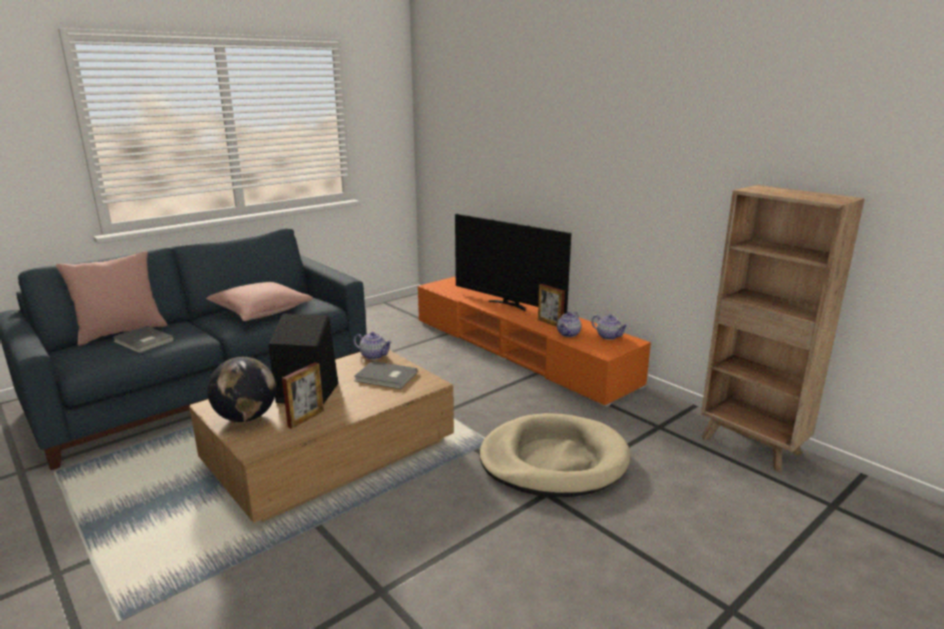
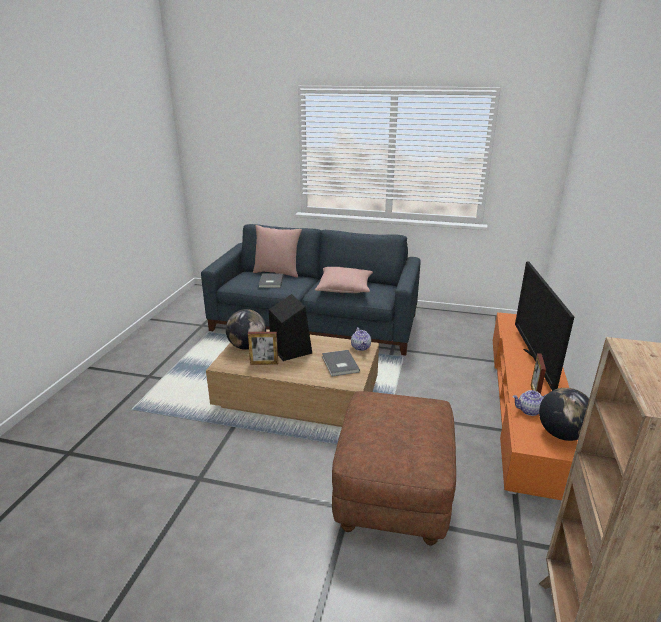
camera: 55 degrees right, 5 degrees up
(553, 460) = (392, 494): beige dog bed -> brown ottoman
(609, 336) = (561, 434): teapot -> globe

